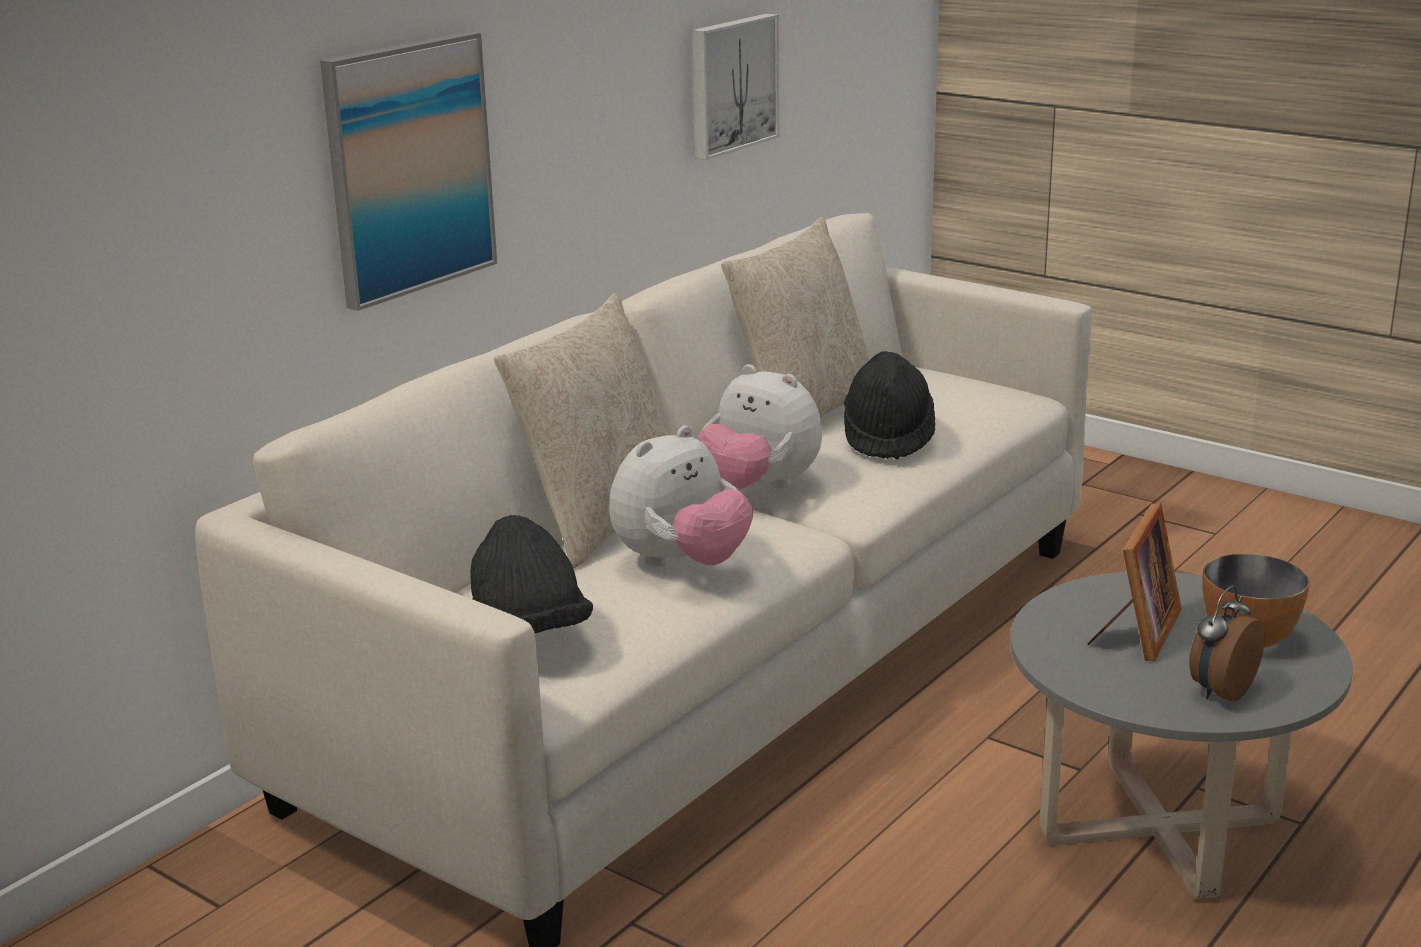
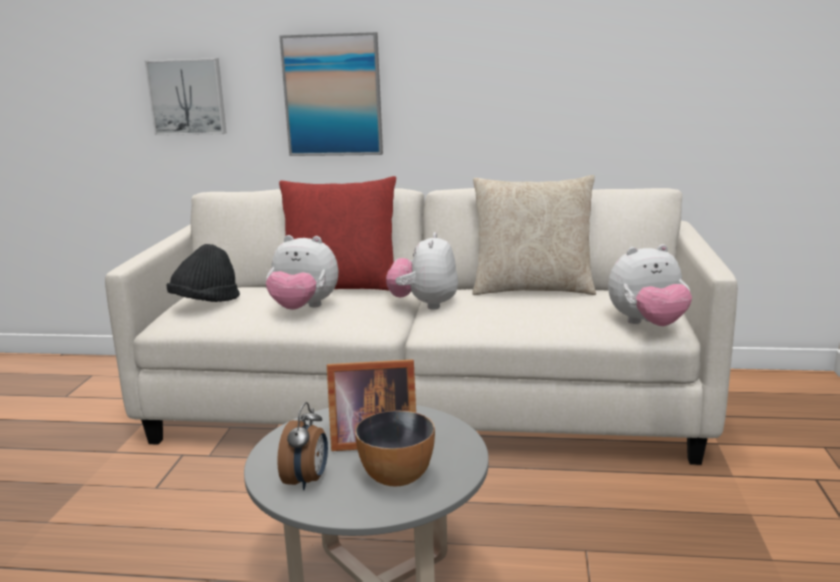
camera: 60 degrees right, 5 degrees down
(600, 519) = (342, 287): beige pillow -> red pillow
(730, 84) = (600, 91): picture -> picture (188, 97)
(888, 438) = (522, 310): black hat -> none
(1008, 398) = (647, 324): none -> plush toy
(1219, 691) = (307, 481): alarm clock -> alarm clock turned 90 degrees clockwise

